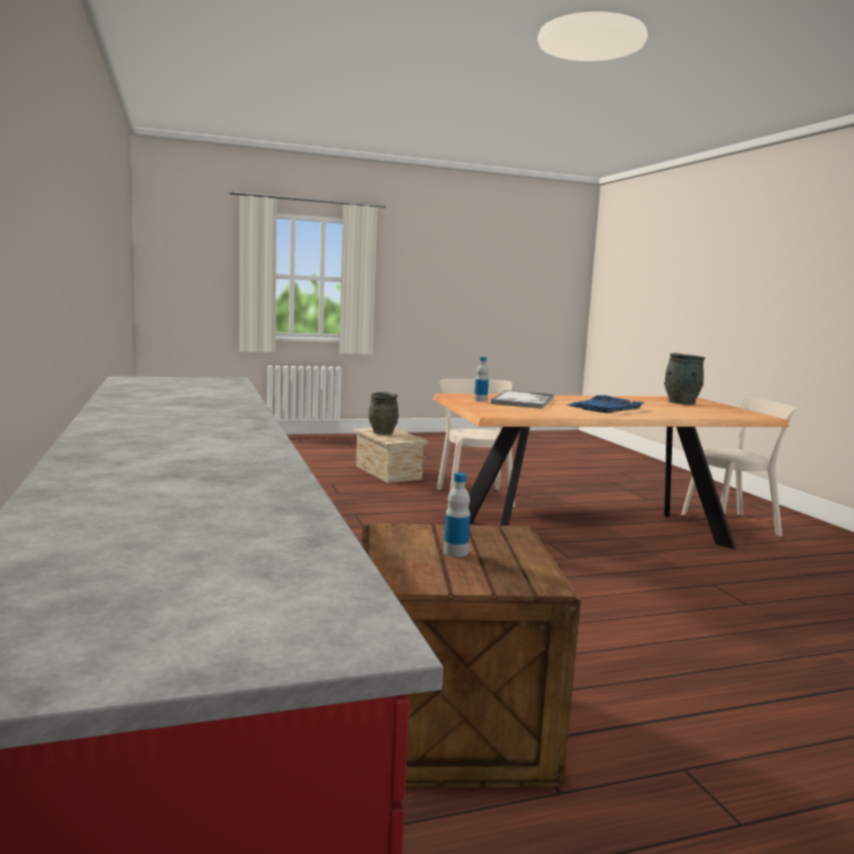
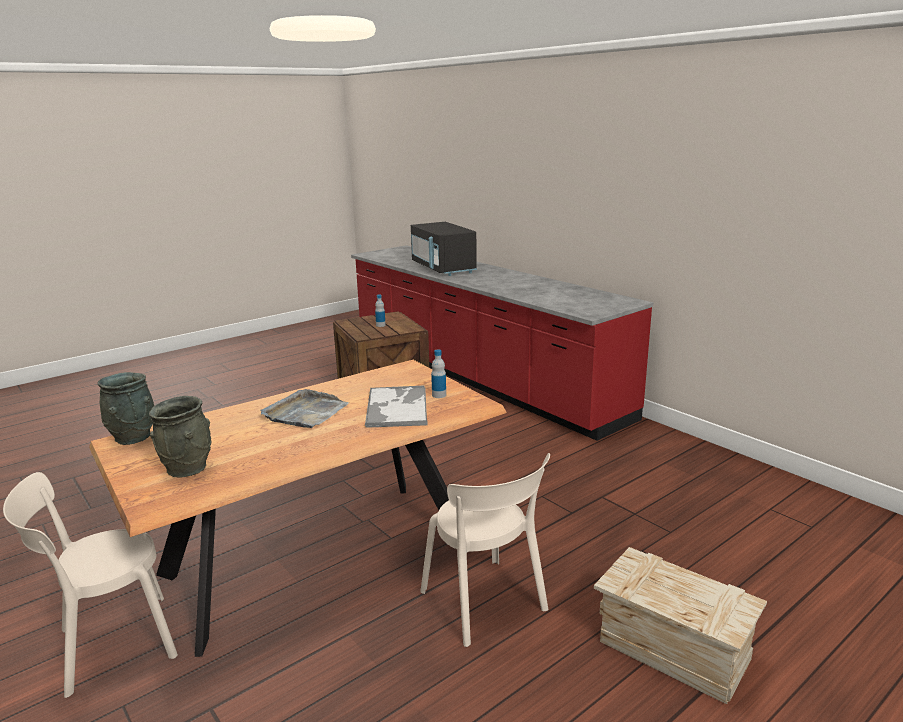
camera: 160 degrees right, 10 degrees up
(208, 463) = (443, 268): none -> black microwave
(382, 432) = (693, 592): grey vase -> grey vase (133, 437)
(604, 408) = (305, 413): blue tray -> grey tray

